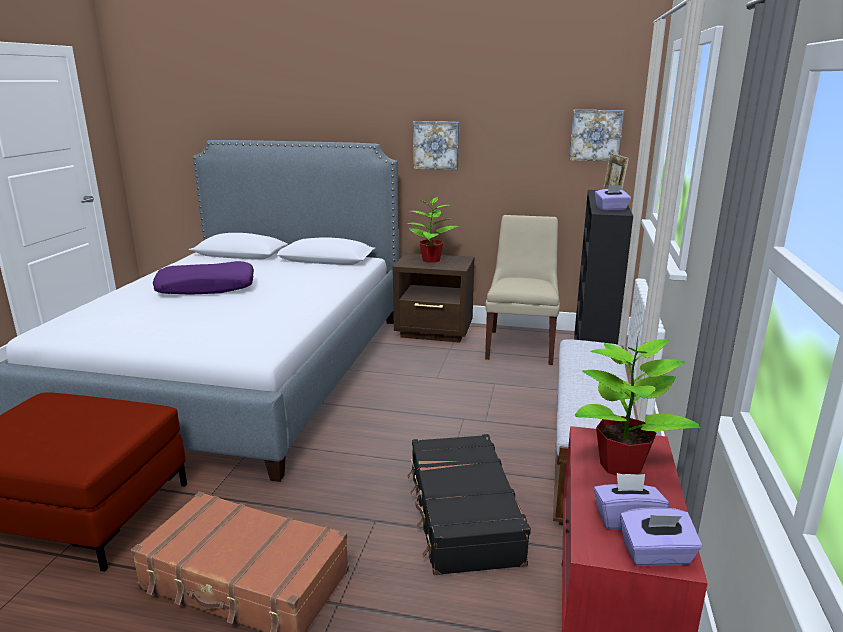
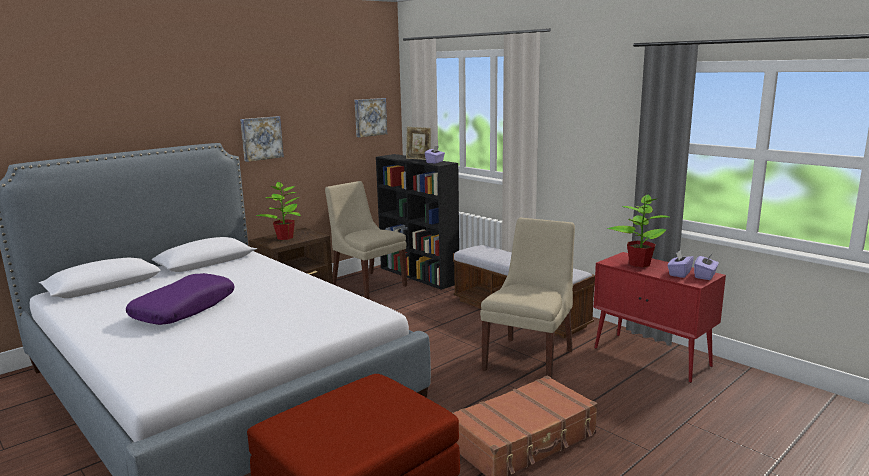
camera: 55 degrees left, 5 degrees down
(462, 515) = (529, 359): black suitcase -> beige chair

